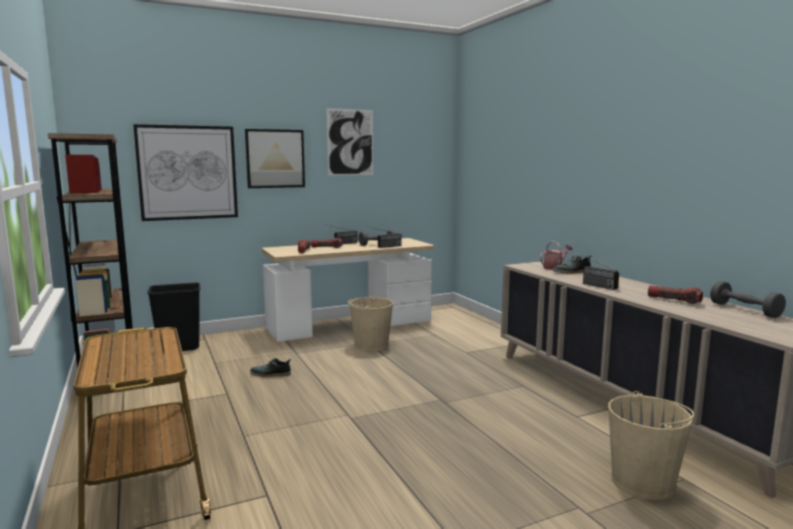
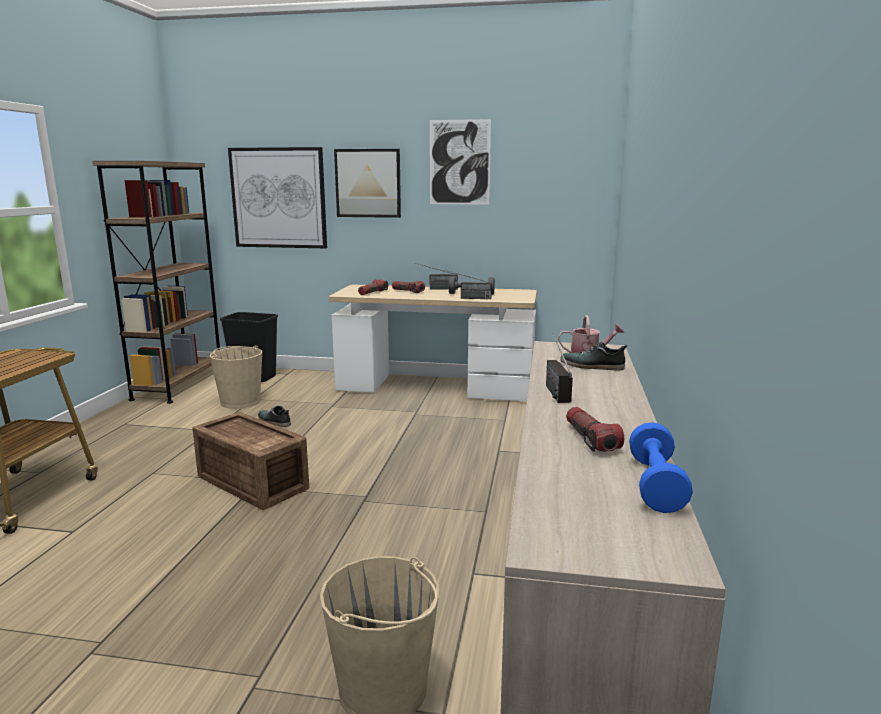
camera: 35 degrees right, 5 degrees up
(344, 415) = (253, 481): none -> crate
(371, 345) = (413, 415): beige bucket -> beige bucket (240, 402)
(744, 310) = (655, 485): grey dumbbell -> blue dumbbell

